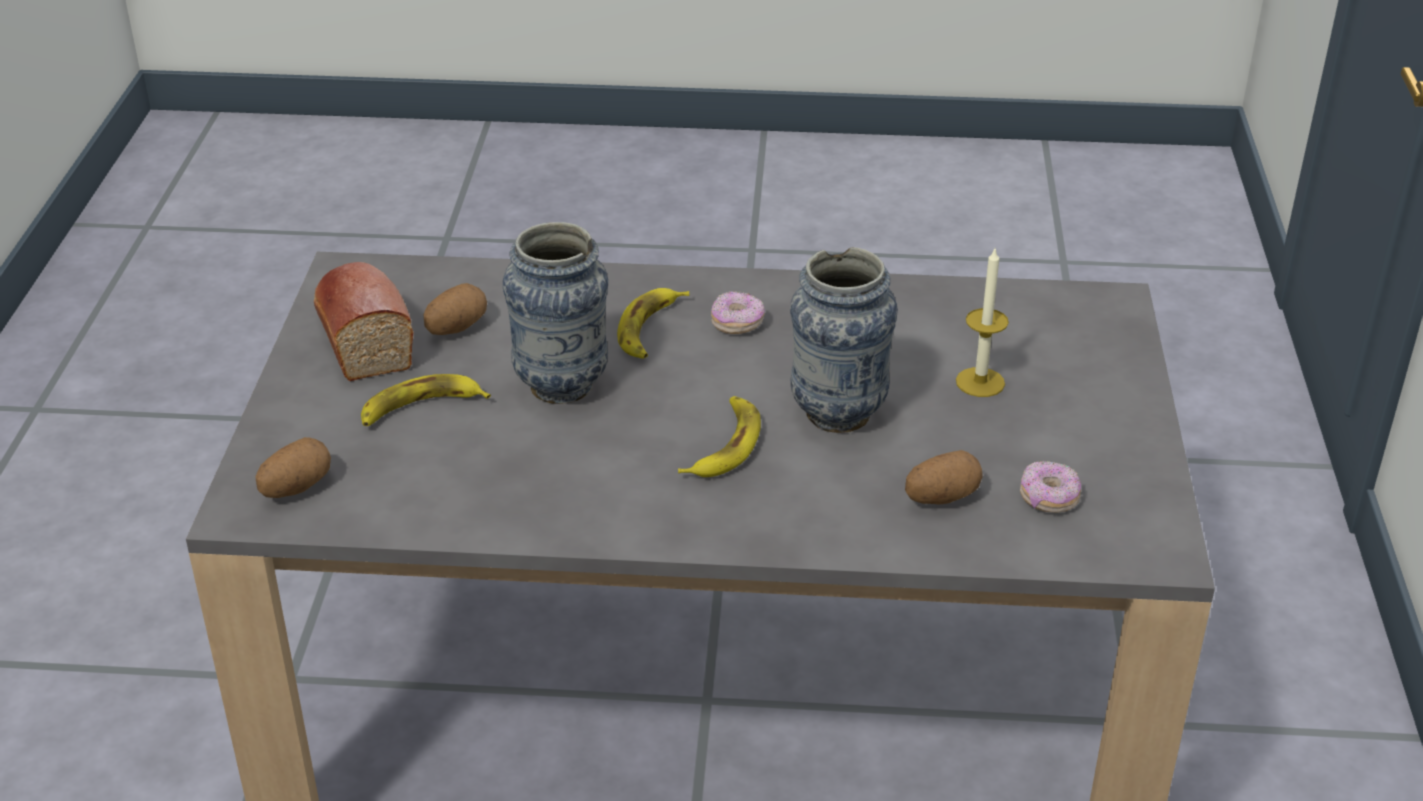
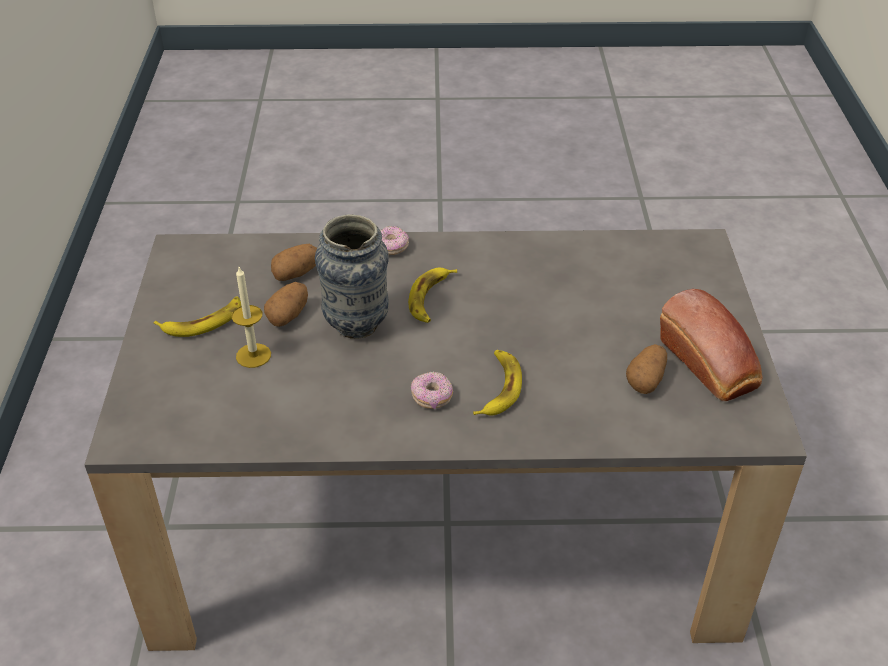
camera: 175 degrees right, 5 degrees up
(296, 487) = (683, 258): potato -> potato (288, 315)
(420, 408) = (637, 313): banana -> banana (203, 321)
(562, 386) = (549, 335): vase -> none
(1048, 498) = (231, 276): donut -> donut (391, 248)

